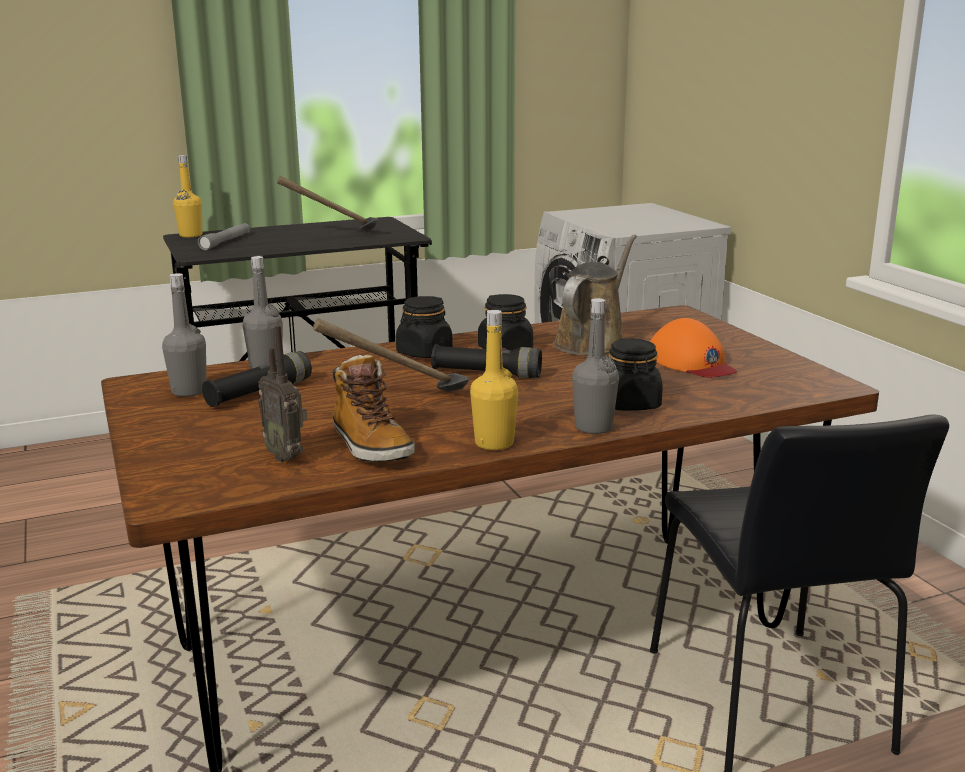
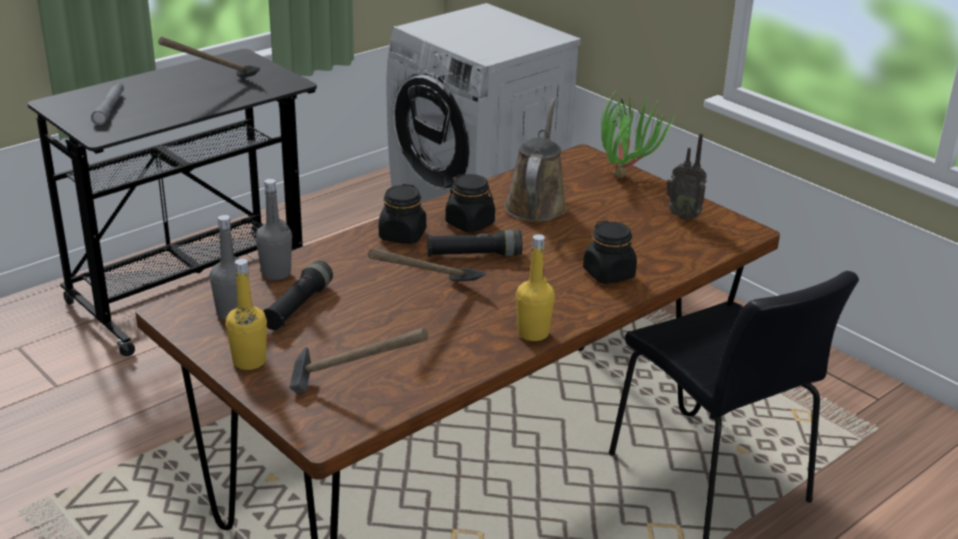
camera: 20 degrees left, 10 degrees up
(191, 235) = (59, 101): yellow bottle -> yellow bottle (249, 361)
(238, 468) = (353, 393): none -> hammer
(286, 456) = (381, 374): radio -> radio (683, 216)
(371, 446) = (440, 352): boot -> none
(593, 427) = (596, 304): grey bottle -> none
(692, 362) = (628, 218): orange cap -> none
(717, 329) = (626, 174): none -> potted plant

